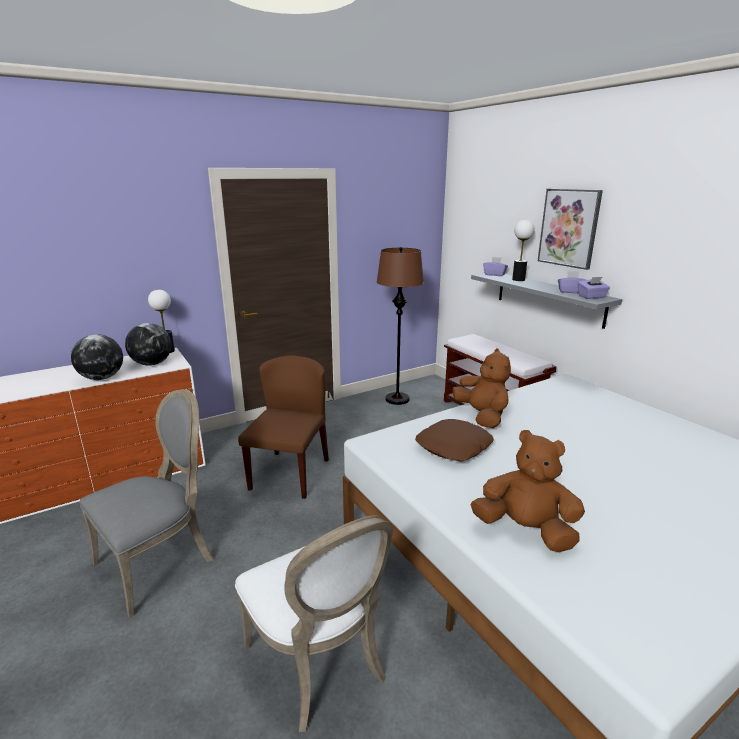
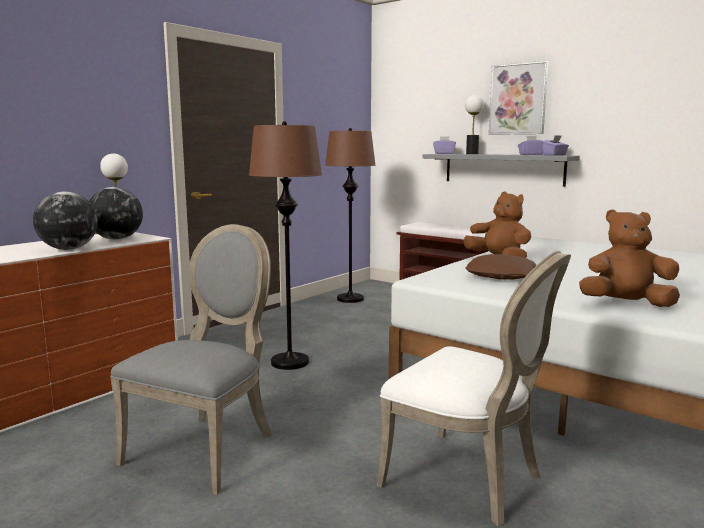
camera: 20 degrees left, 10 degrees down
(289, 473) = (290, 362): brown chair -> brown floor lamp

